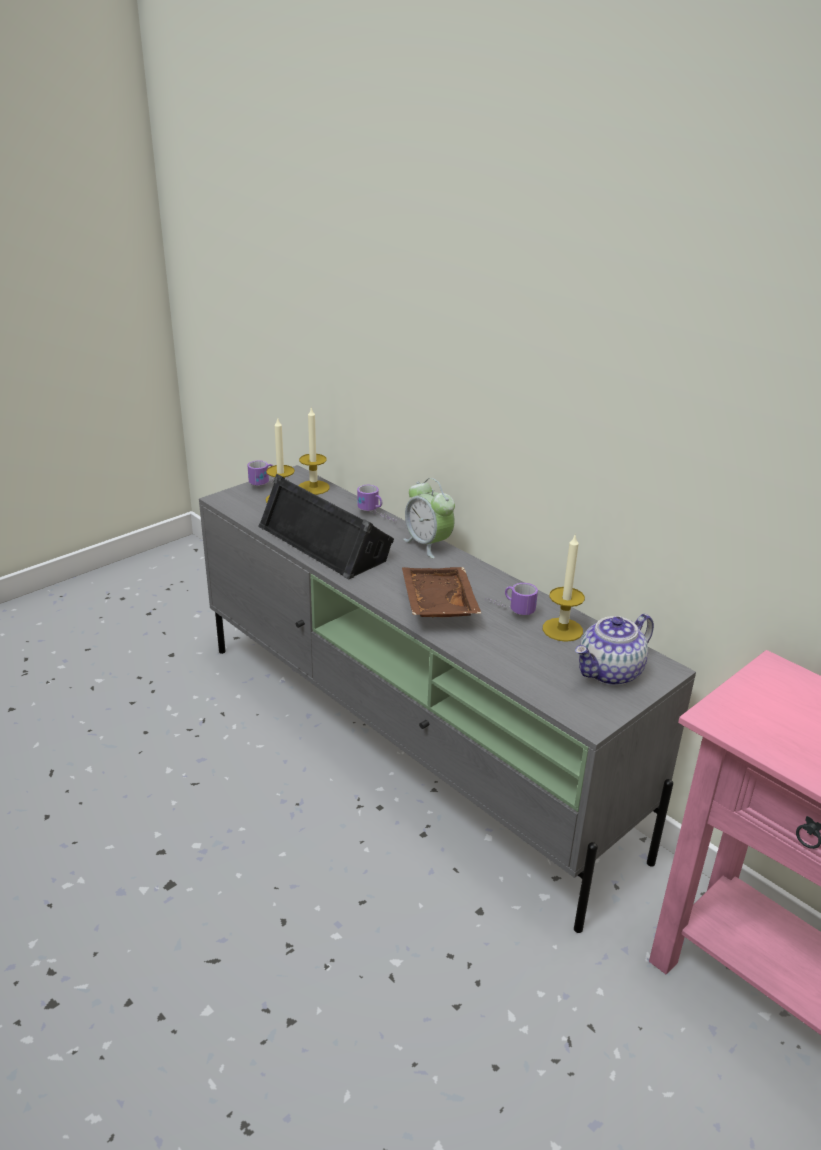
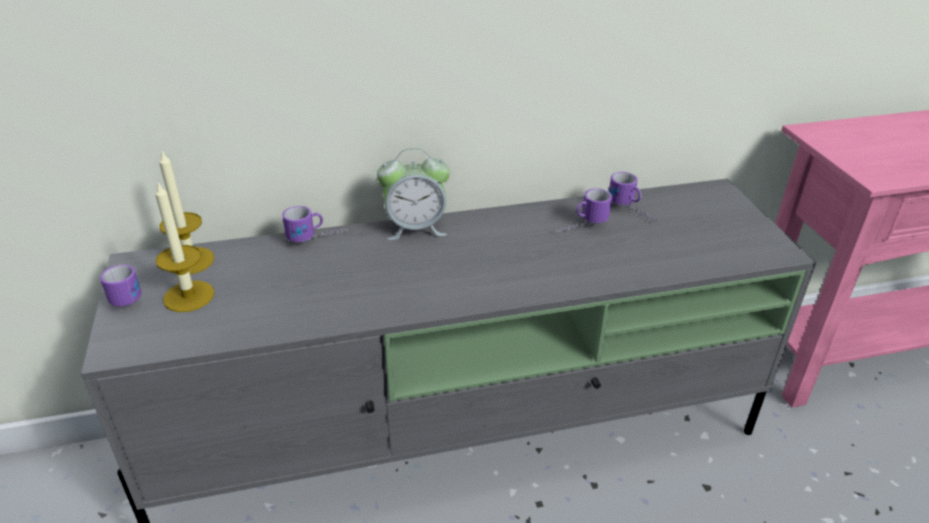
camera: 60 degrees left, 5 degrees up
(326, 541) = (336, 294): black speaker -> none
(436, 604) = (539, 264): brown tray -> none
(562, 629) = (632, 212): candle -> mug
(610, 673) = (713, 215): teapot -> none

